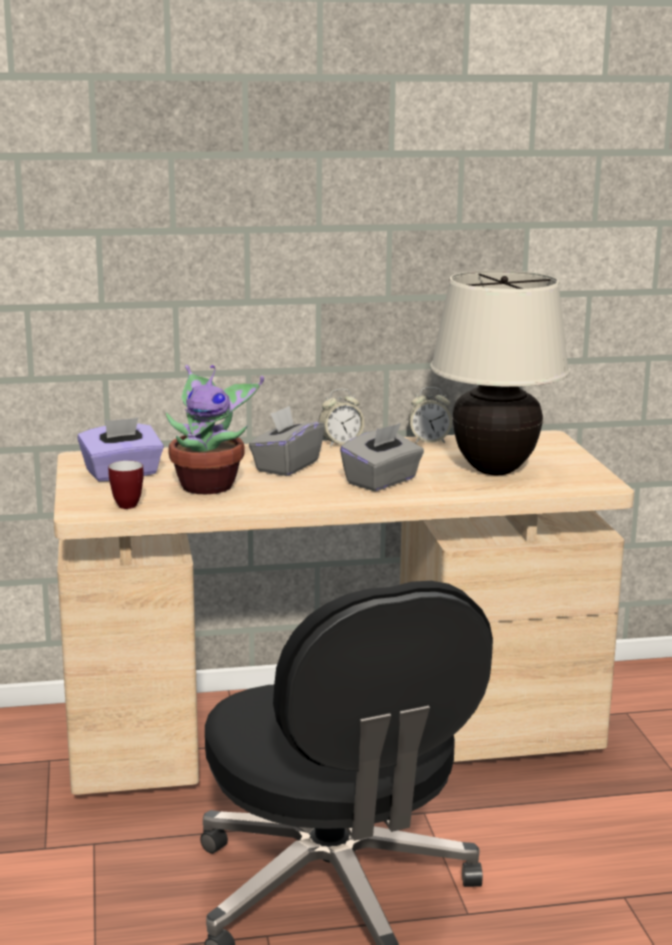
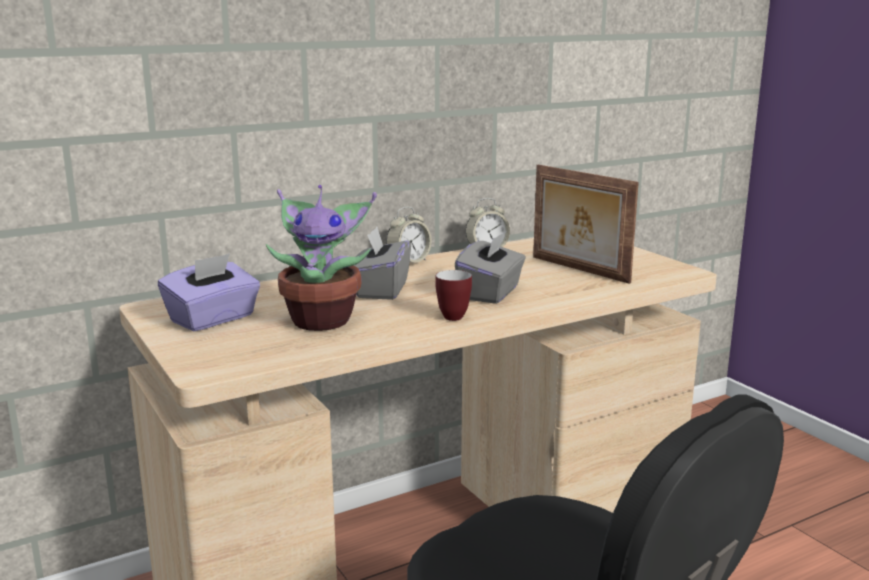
camera: 20 degrees left, 0 degrees up
(126, 504) = (249, 353): mug -> mug (450, 316)
(495, 470) = (578, 270): beige table lamp -> picture frame

